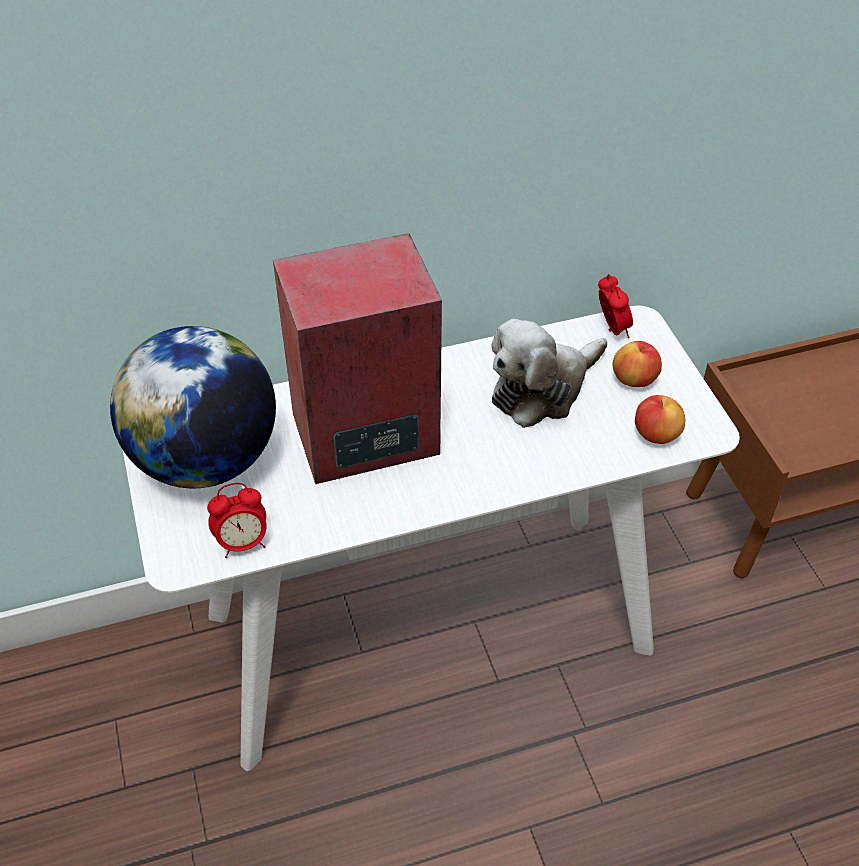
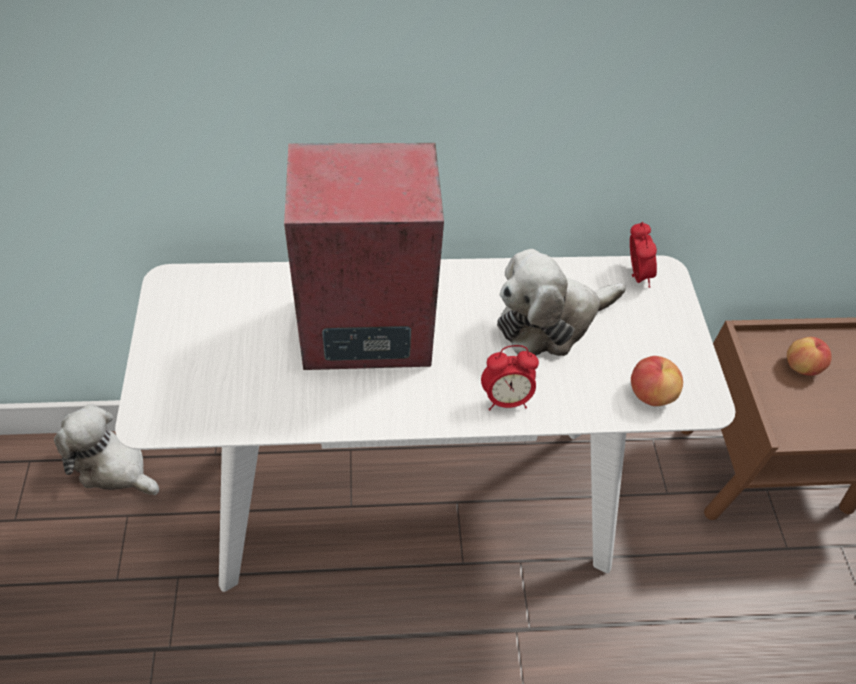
camera: 10 degrees right, 5 degrees up
(82, 671) = (113, 466): none -> plush toy
(205, 460) = (210, 322): globe -> none
(242, 543) = (215, 414): alarm clock -> alarm clock (505, 399)
(634, 380) = (643, 331): apple -> apple (801, 366)

